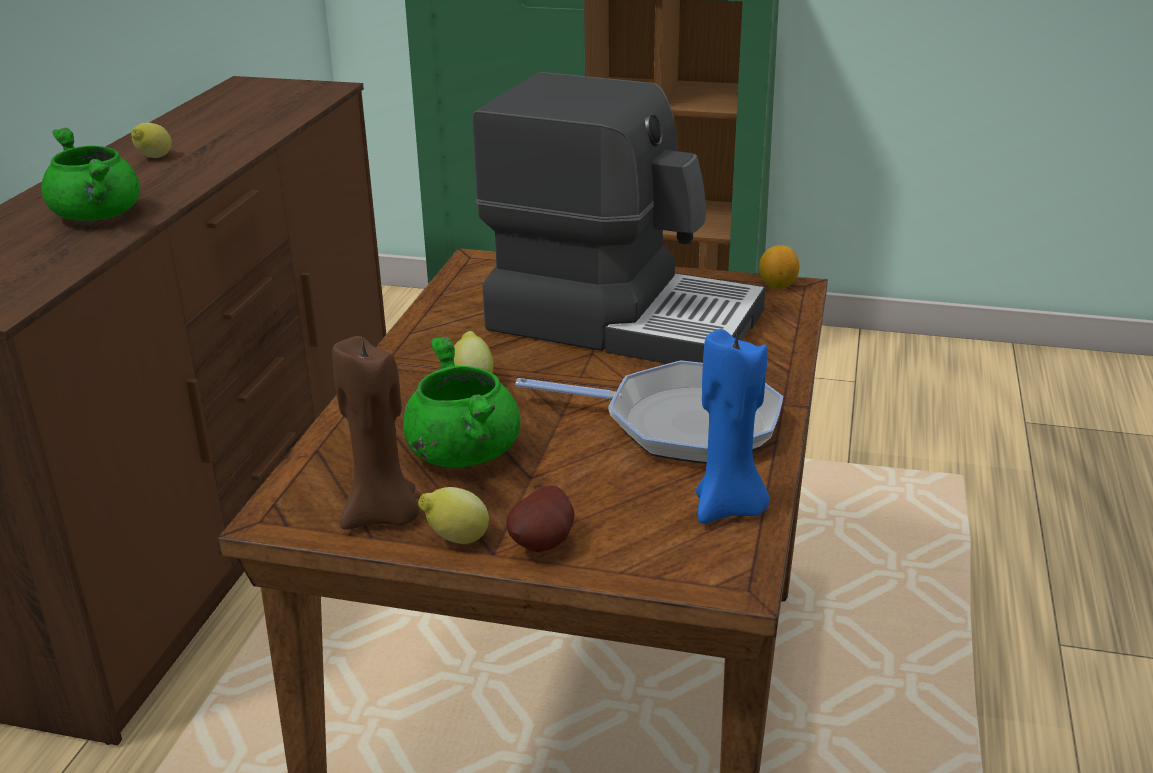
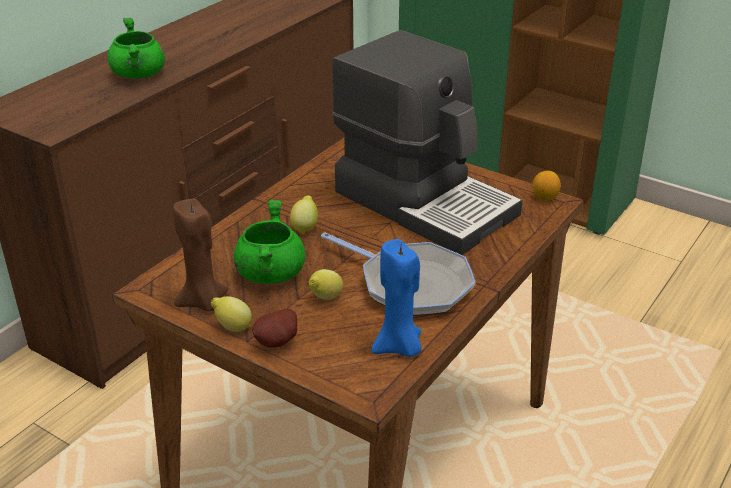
camera: 20 degrees right, 5 degrees up
(153, 158) = (193, 36): lemon -> lemon (325, 298)

